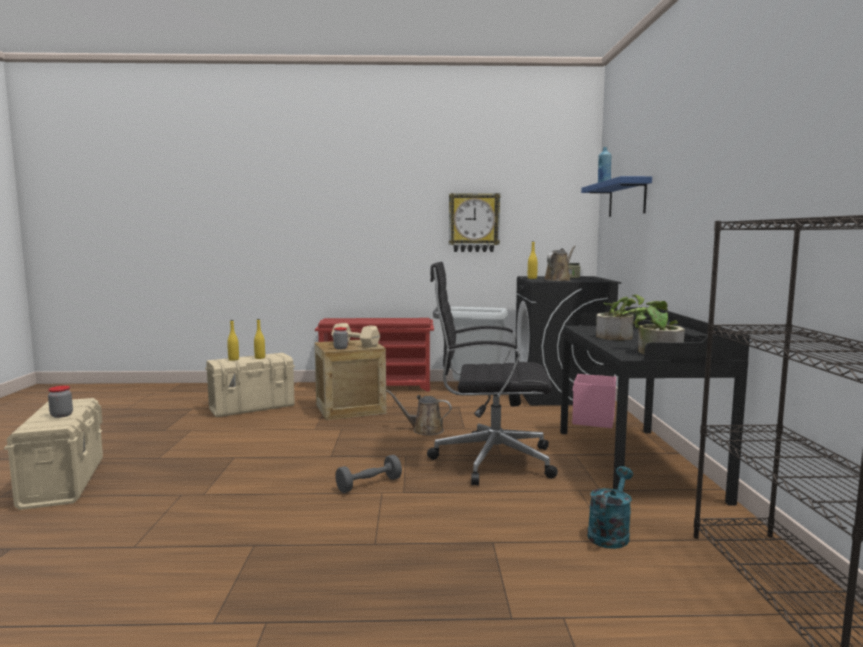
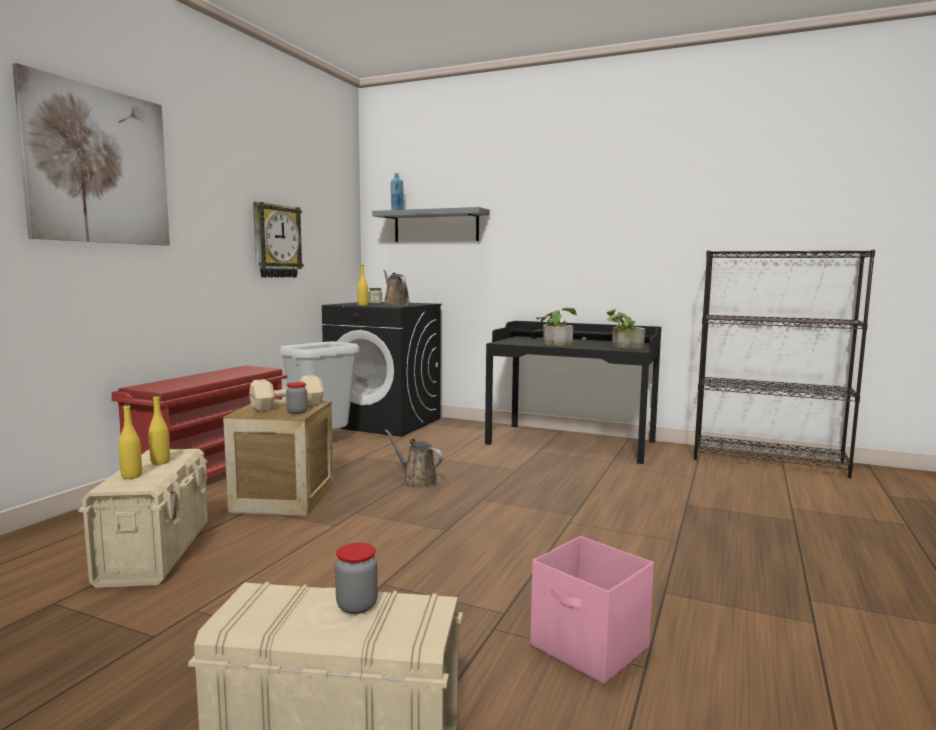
camera: 65 degrees left, 0 degrees up
(322, 185) = (99, 166): none -> picture
(369, 484) = (546, 524): grey dumbbell -> none
(424, 430) = (417, 481): brown watering can -> brown watering can turned 90 degrees clockwise
(489, 460) = (525, 475): black office chair -> none
(593, 420) = (470, 431): pink storage box -> pink storage box (590, 648)
(610, 533) = (683, 474): turquoise watering can -> none
(627, 198) = (436, 226): blue shelf -> grey shelf

